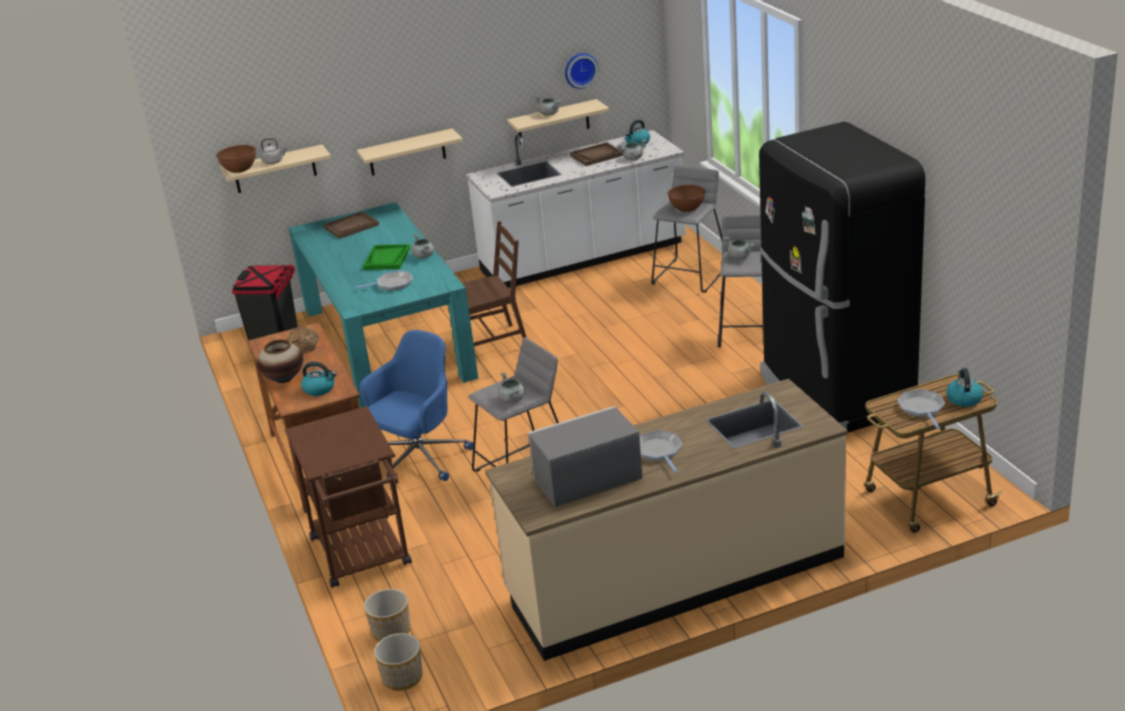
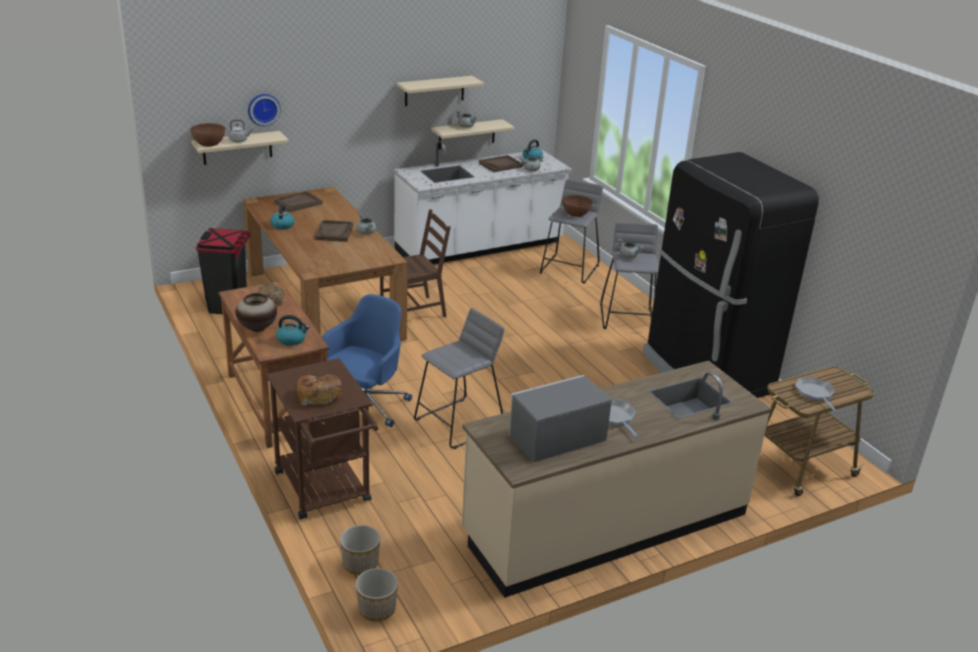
camera: 10 degrees left, 0 degrees up
(337, 448) = (318, 395): none -> bread
(387, 259) = (334, 232): green tray -> brown tray
(387, 343) = (323, 304): turquoise dining table -> brown dining table
(392, 284) = (342, 254): frying pan -> none
(407, 152) = (348, 146): beige shelf -> beige shelf (434, 91)
(513, 399) = (462, 361): grey cooking pot -> none
(580, 70) = (493, 93): wall clock -> wall clock (263, 109)
(963, 399) = (846, 387): kettle -> kettle (282, 225)

